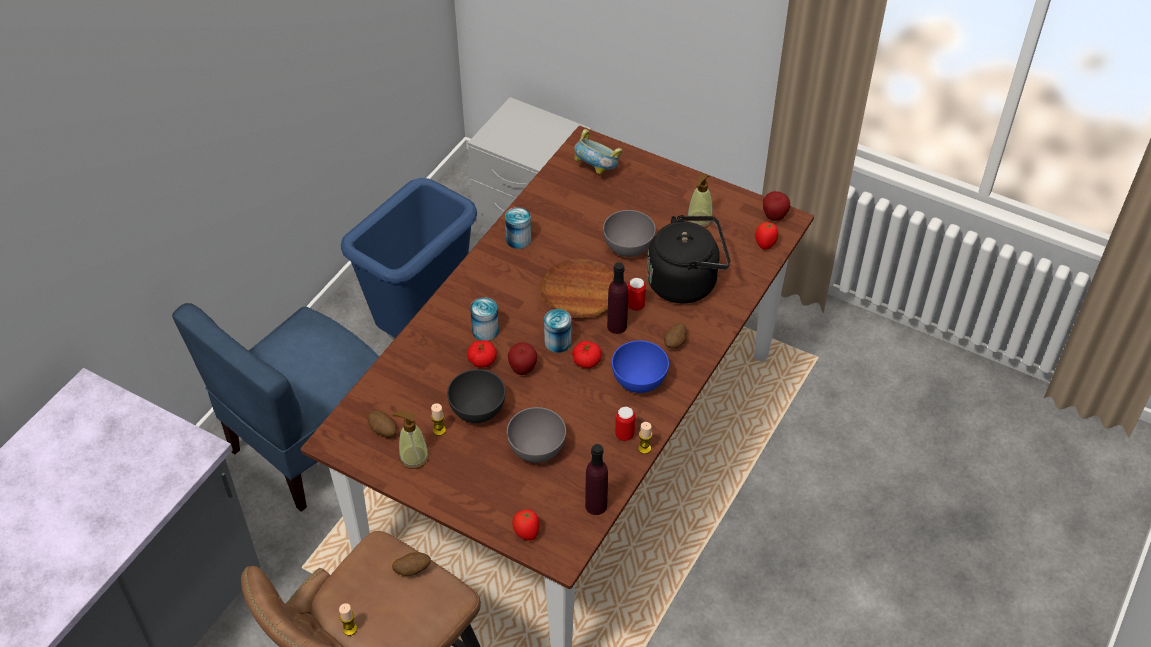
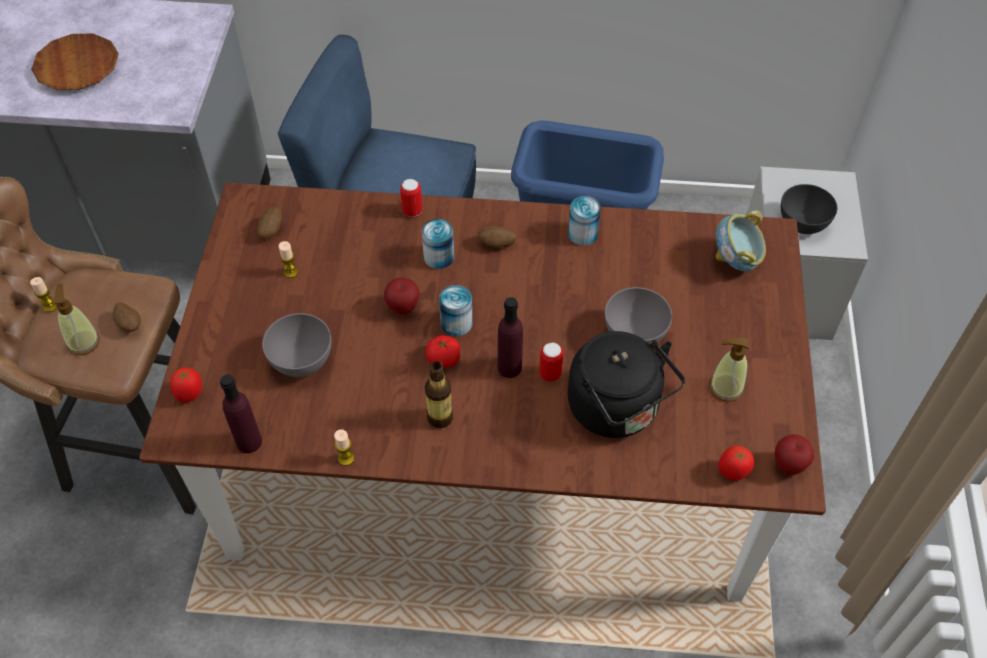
camera: 65 degrees right, 5 degrees up
(413, 457) = (249, 266): soap dispenser -> soap dispenser (83, 342)
(478, 410) = (330, 292): grey bowl -> grey bowl (803, 224)
(482, 360) = (397, 270): tomato -> none
(580, 293) = (538, 315): brown plate -> brown plate (77, 67)
(624, 435) = (357, 432): can -> can (412, 211)
(638, 381) = (440, 417): blue bowl -> bottle
(675, 343) = (515, 433): potato -> potato (497, 244)

